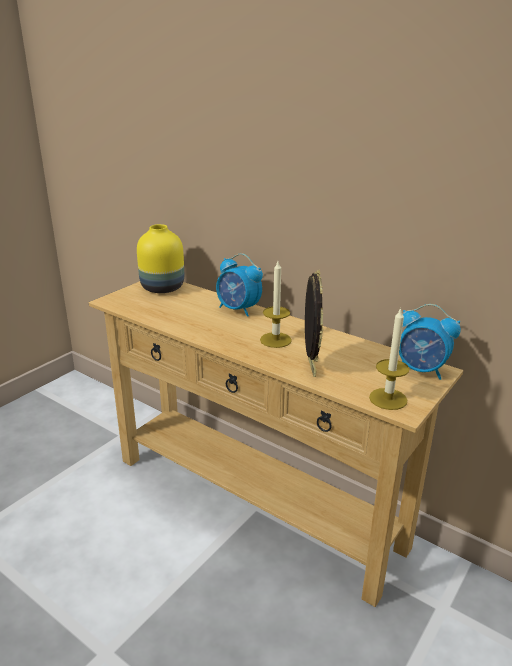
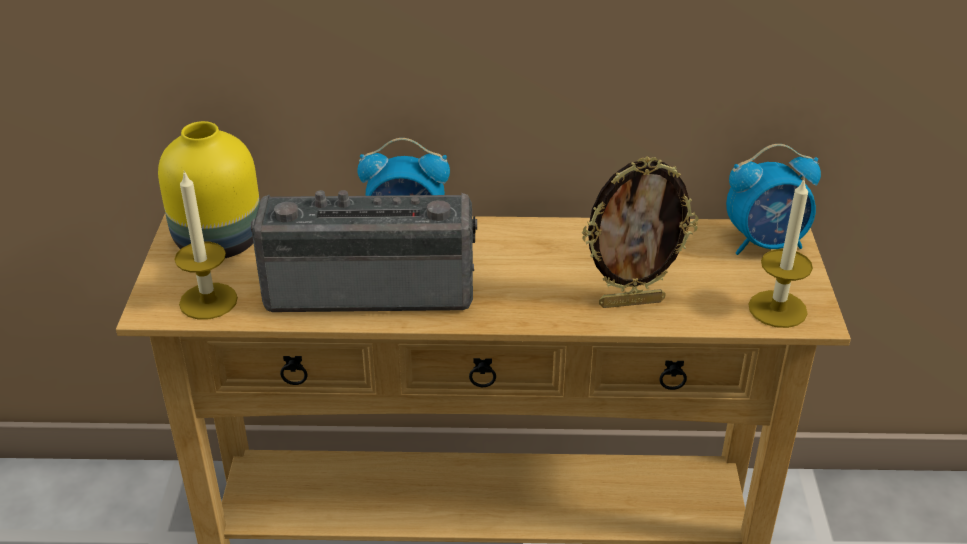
camera: 35 degrees left, 10 degrees up
(199, 321) = (371, 286): none -> radio
(275, 340) = (530, 273): candle -> candle (208, 301)
(310, 367) = (631, 302): picture frame -> picture frame turned 120 degrees clockwise

